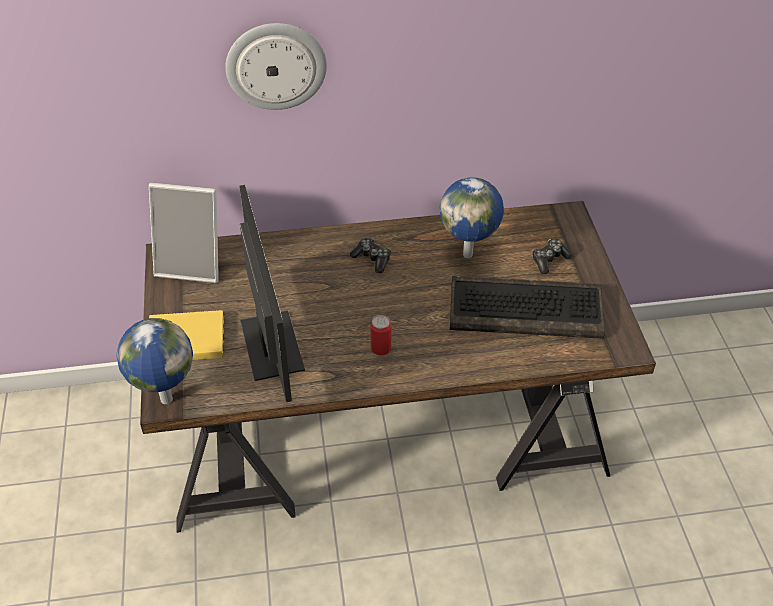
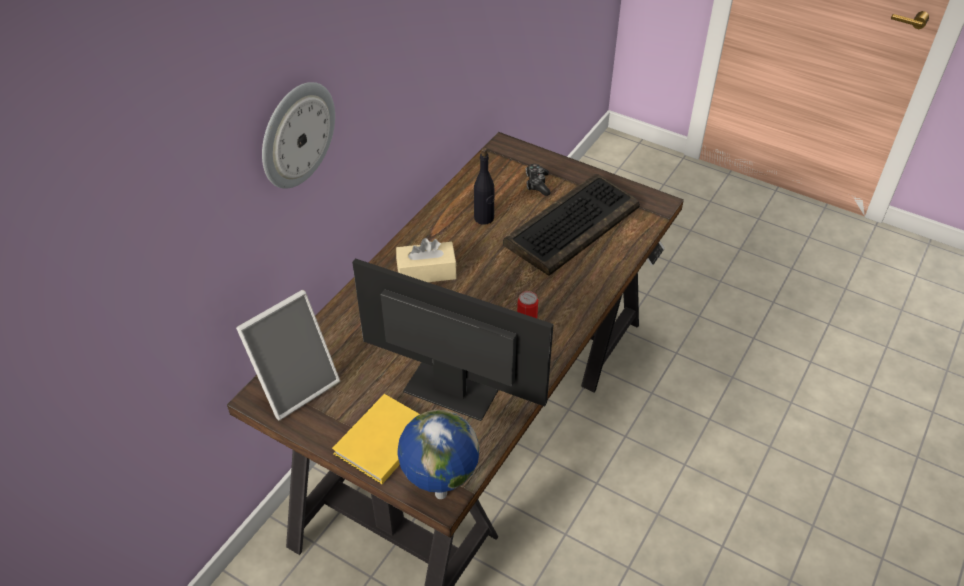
camera: 50 degrees left, 0 degrees up
(372, 259) = (426, 272): game controller -> beige tissue box
(469, 254) = (484, 218): globe -> black bottle

